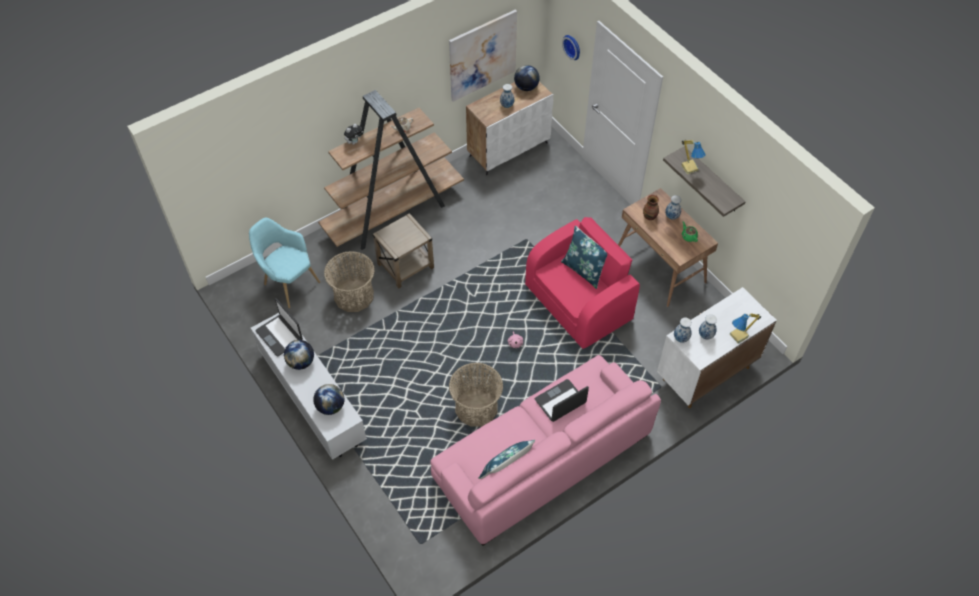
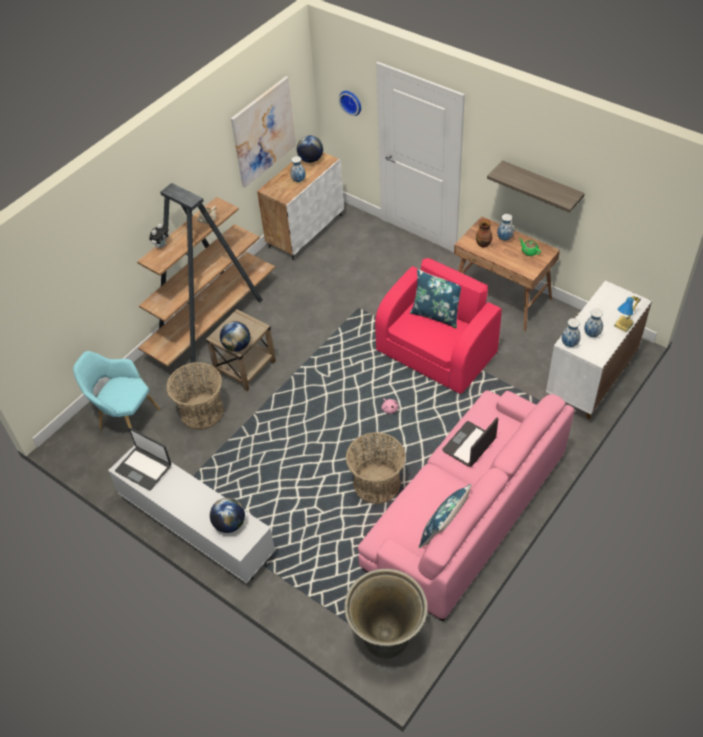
camera: 15 degrees left, 5 degrees down
(301, 362) = (179, 488): globe -> globe (237, 346)
(431, 543) = (387, 637): none -> grey planter
(690, 167) = (517, 177): table lamp -> none

